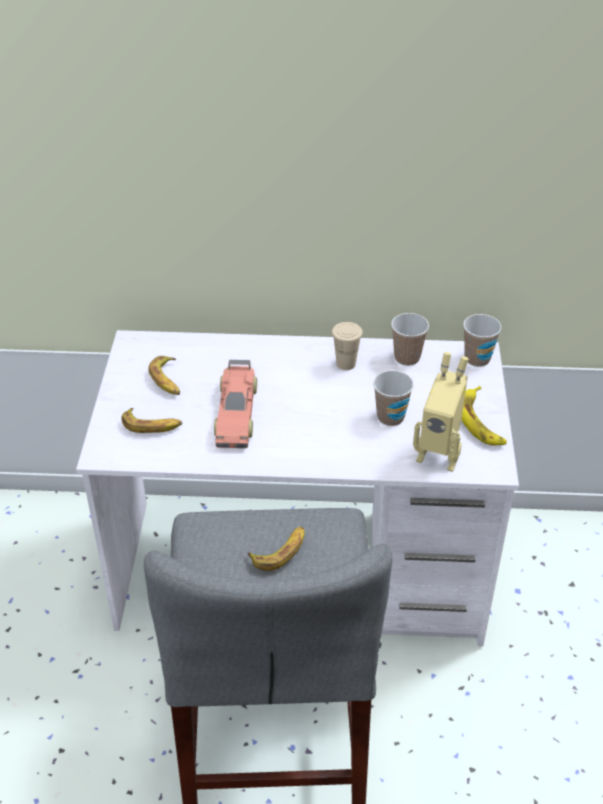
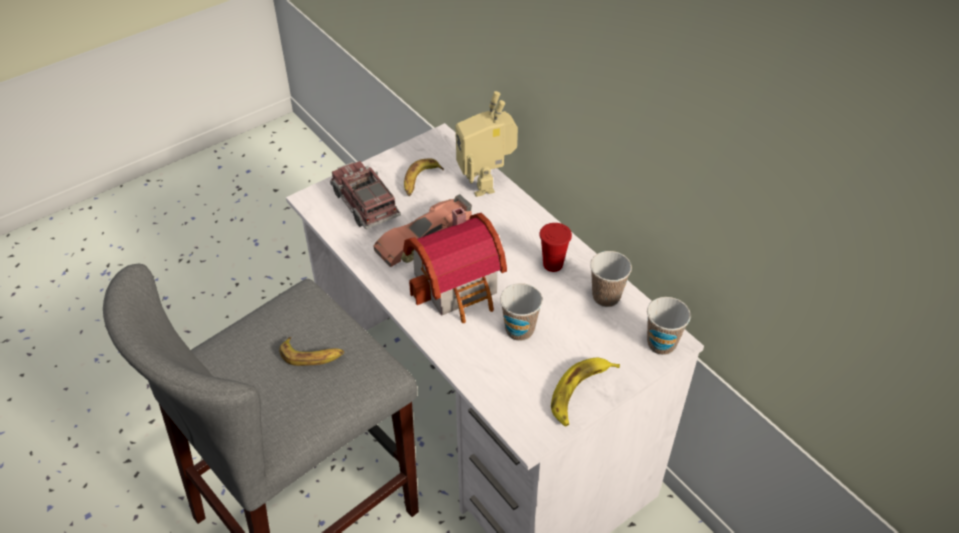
camera: 50 degrees right, 5 degrees up
(152, 425) = (365, 204): banana -> toy truck
(311, 423) = (460, 286): none -> toy house
(346, 364) = (553, 264): beige cup -> red cup
(439, 454) = (509, 388): toy robot -> toy robot (486, 182)

